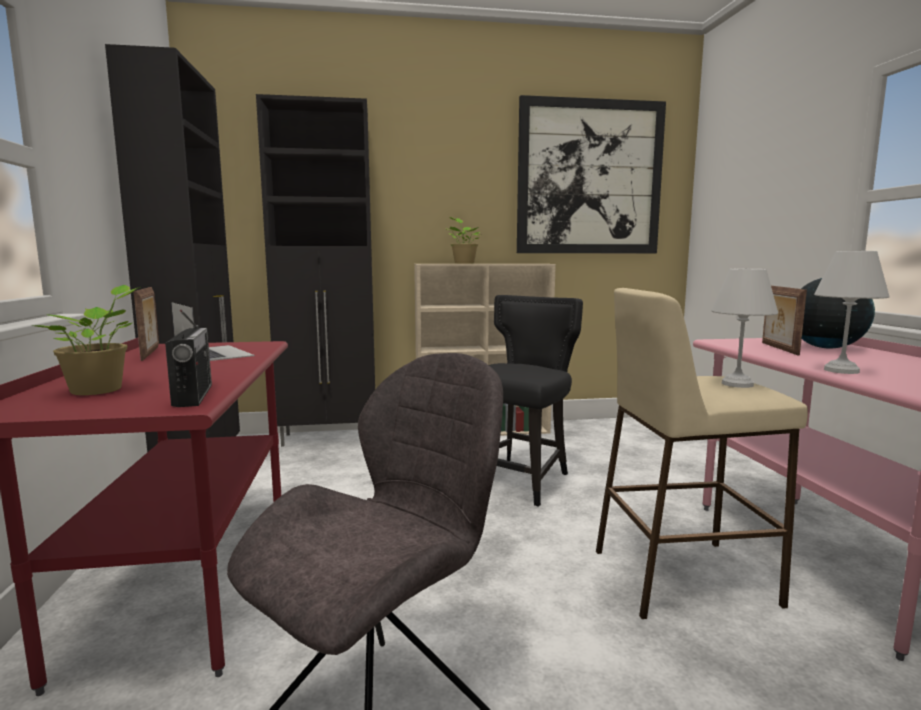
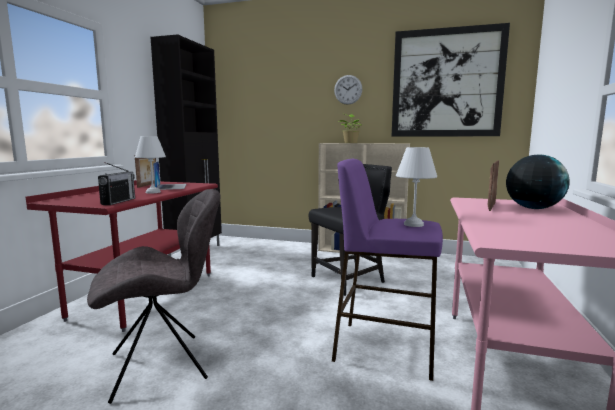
camera: 25 degrees right, 0 degrees up
(100, 390) = (95, 197): potted plant -> none
(330, 438) = (271, 243): black cabinet -> none
(449, 179) = (348, 89): none -> wall clock
(681, 577) = (384, 348): beige stool -> purple stool
(840, 370) = (482, 221): white table lamp -> white table lamp (153, 192)

